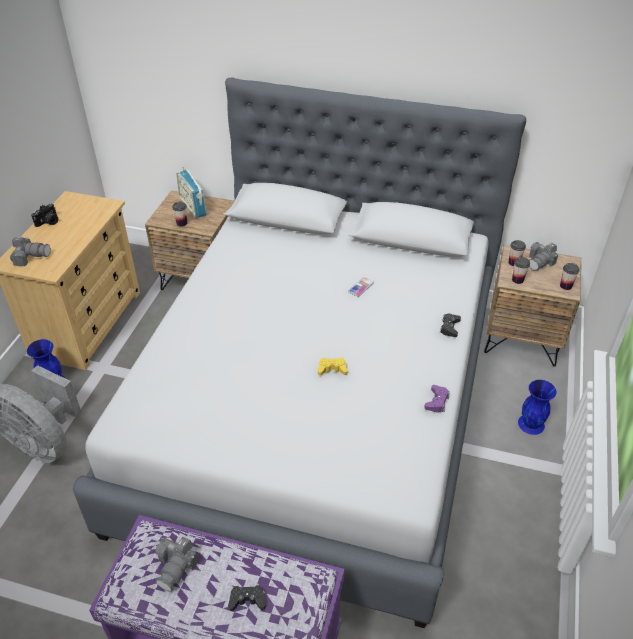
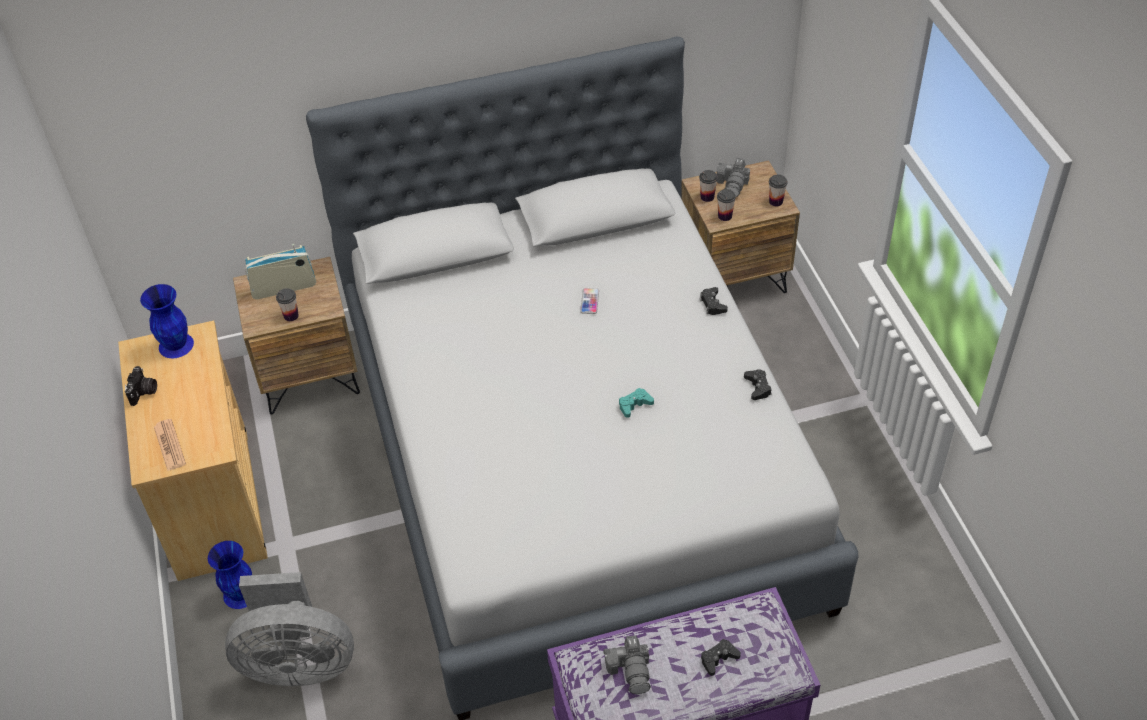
camera: 30 degrees left, 5 degrees up
(31, 256) = (169, 445): camera -> newspaper
(193, 206) = (284, 288): radio -> radio turned 135 degrees clockwise
(332, 369) = (634, 405): yellow game controller -> turquoise game controller
(437, 401) = (757, 387): purple game controller -> black game controller
(531, 424) = (803, 367): blue vase -> blue vase (176, 345)

